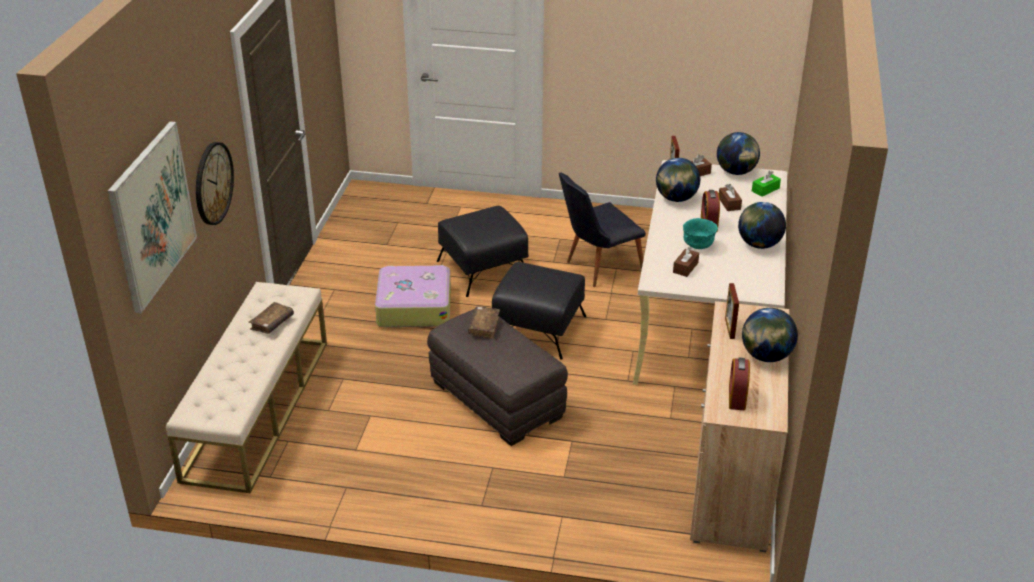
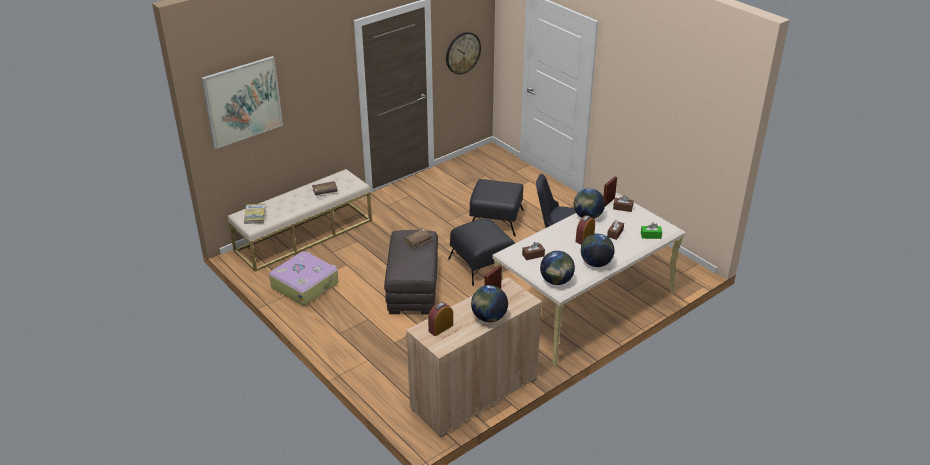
camera: 40 degrees right, 0 degrees up
(213, 183) = (312, 100): wall clock -> wall clock (462, 53)
(213, 402) = (255, 215): none -> book
(413, 306) = (435, 222): suitcase -> suitcase (305, 284)
(698, 246) = (559, 247): turquoise bowl -> none
(736, 172) = (649, 218): globe -> globe (556, 281)

